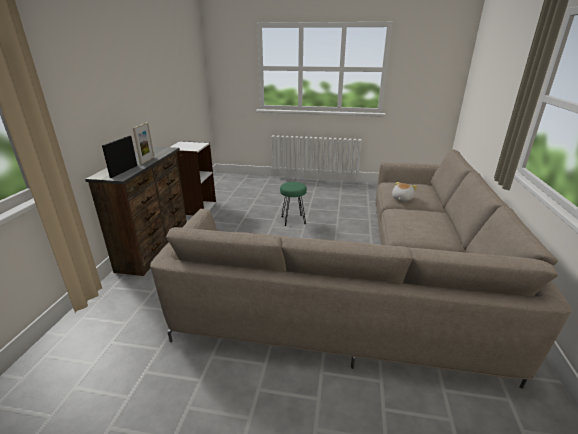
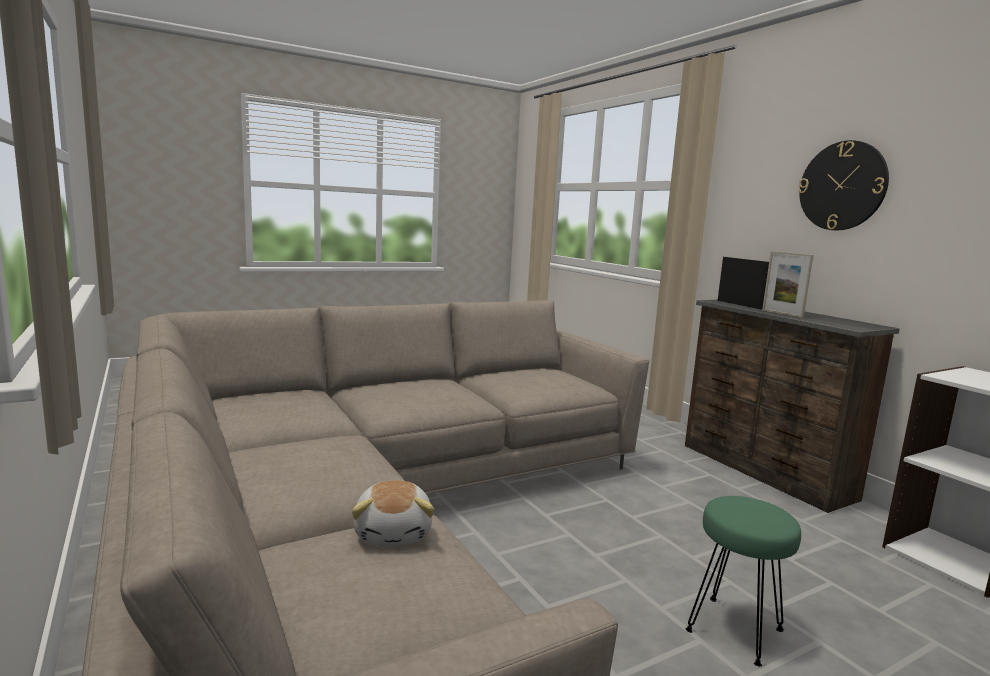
camera: 140 degrees right, 15 degrees down
(106, 80) = (842, 186): none -> wall clock

